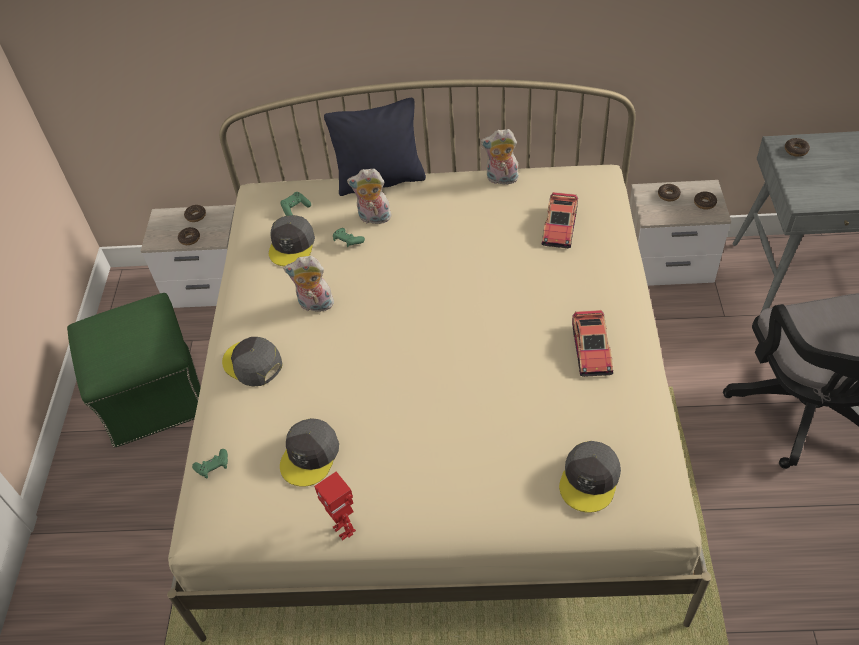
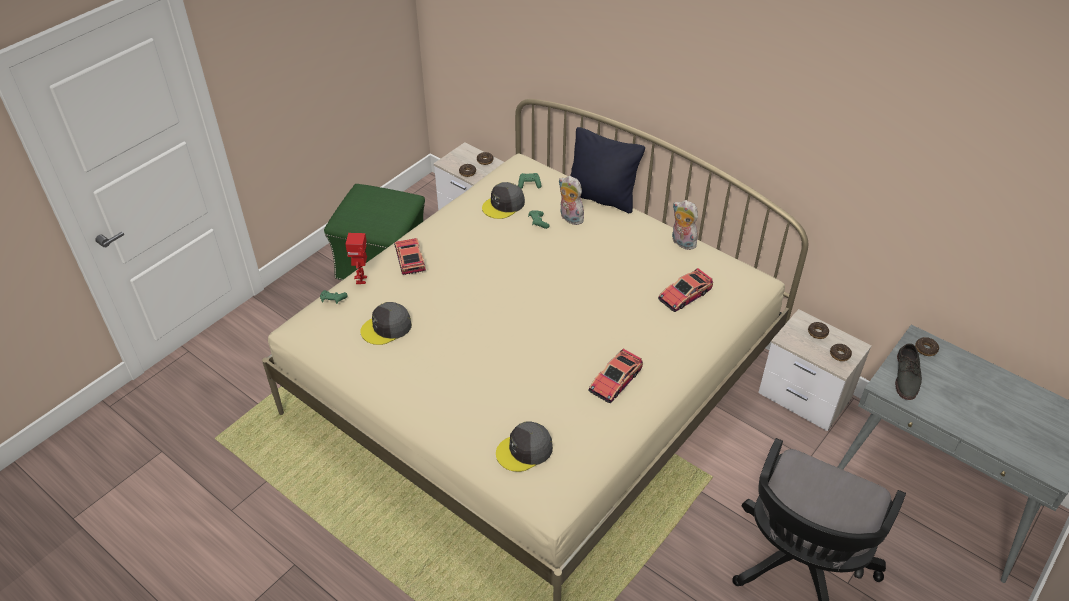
camera: 35 degrees right, 5 degrees down
(252, 364) = (410, 259): grey cap -> toy car
(315, 305) = (478, 248): plush toy -> none
(344, 529) = (363, 378): toy robot -> toy robot (362, 280)
(809, 182) = (906, 376): none -> grey shoe

